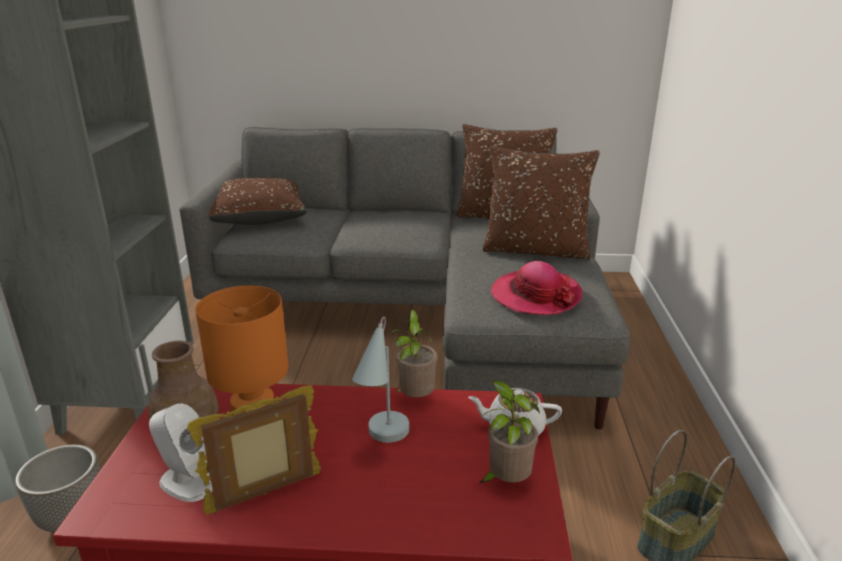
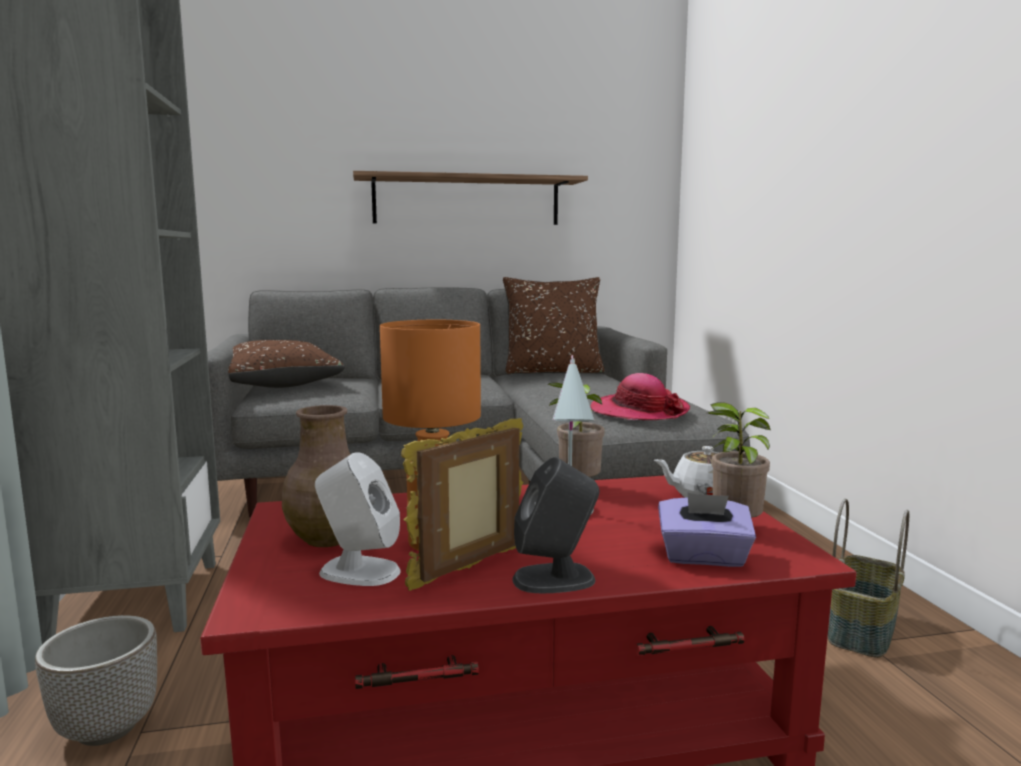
camera: 15 degrees left, 15 degrees down
(319, 520) = (555, 579): none -> grey speaker
(441, 39) = (467, 201): none -> shelf
(454, 516) = (703, 557): none -> purple tissue box
(535, 250) = (608, 388): brown pillow -> none

